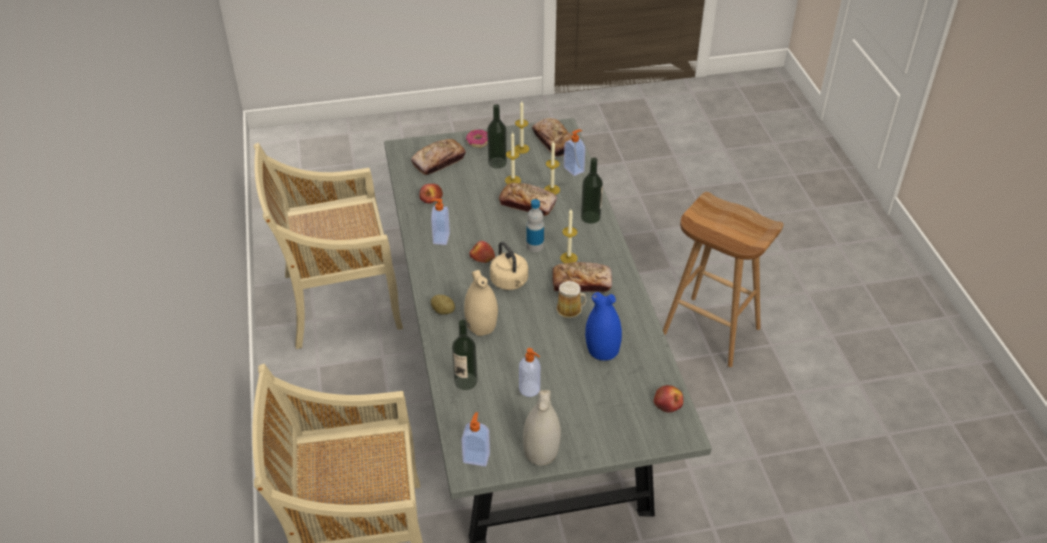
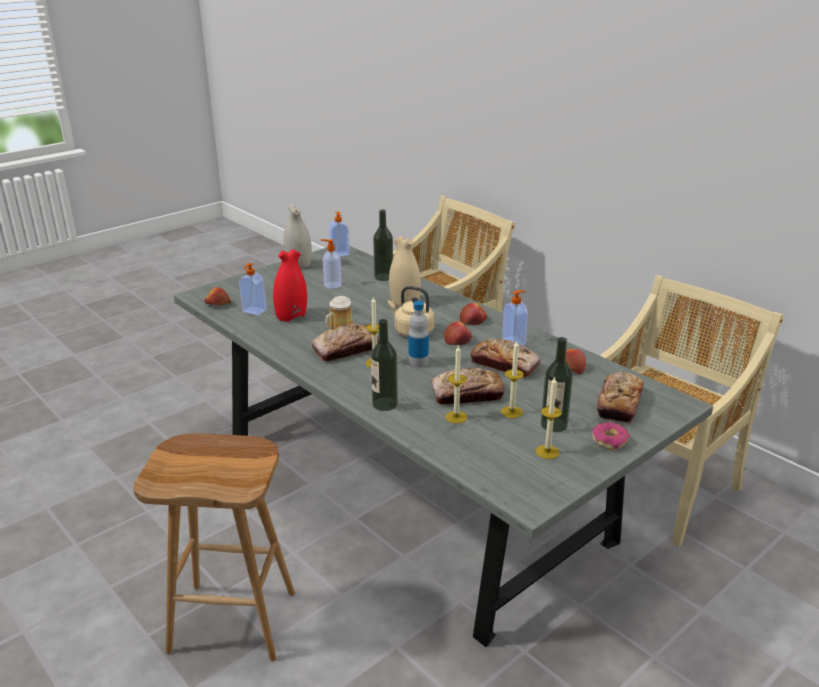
camera: 150 degrees right, 15 degrees down
(443, 311) = (446, 302): potato -> none
(445, 276) = (473, 320): none -> apple
(554, 141) = (519, 477): bread -> bread (505, 364)
(574, 169) = (453, 449): soap dispenser -> soap dispenser (254, 311)
(602, 350) = (291, 316): blue vase -> red vase

